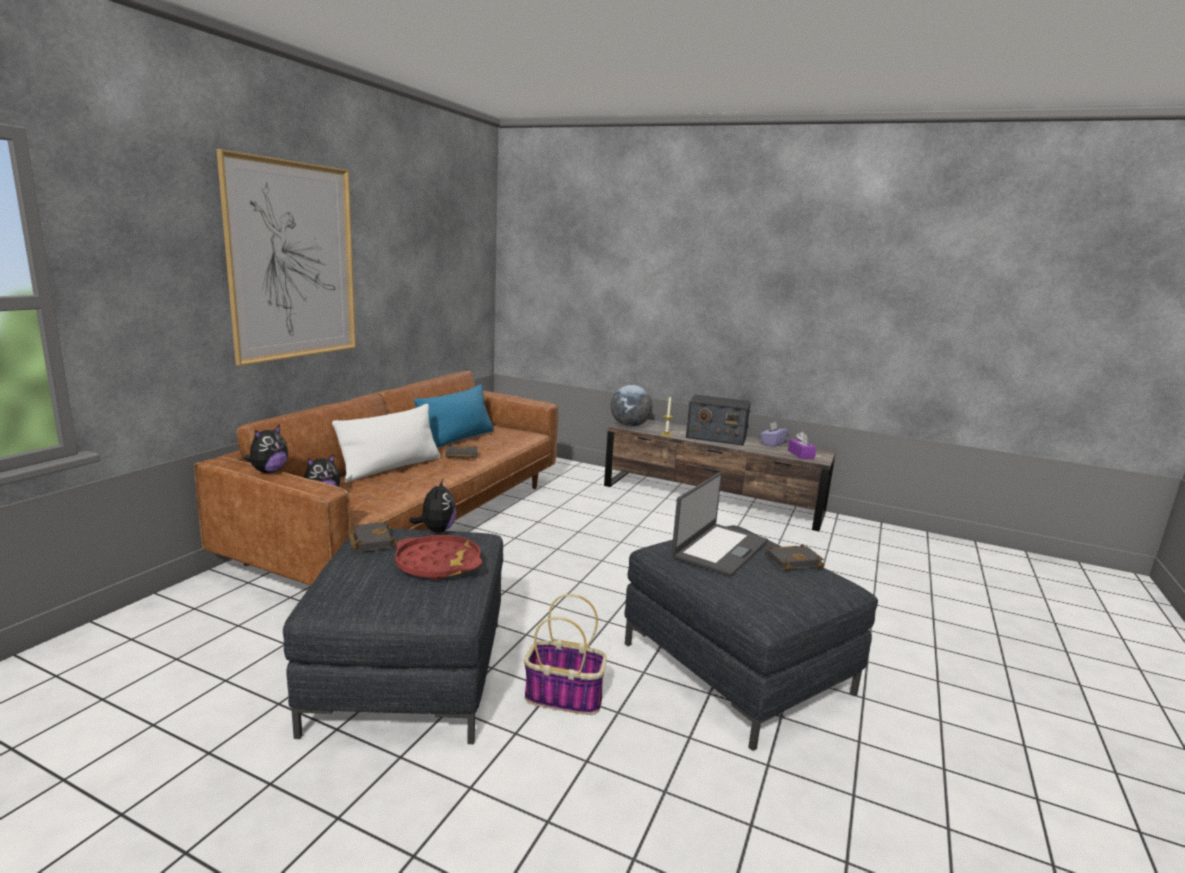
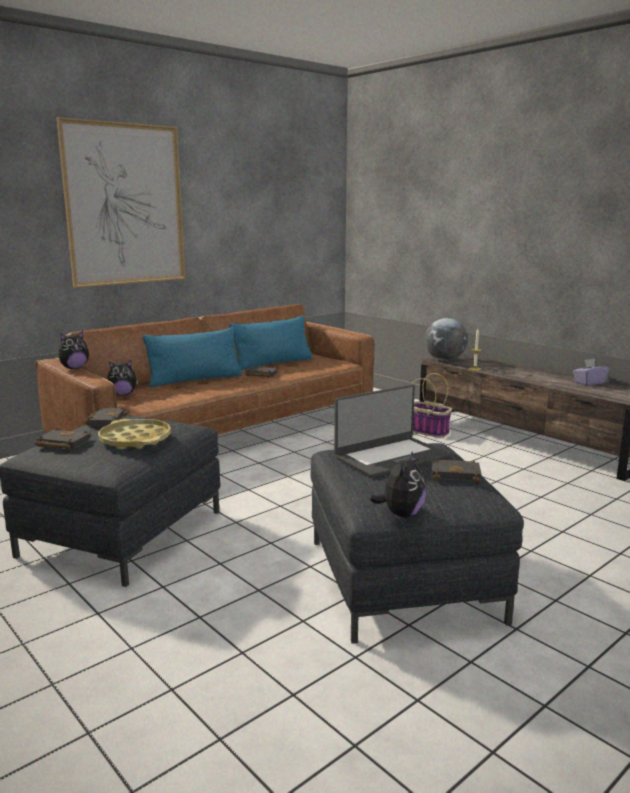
camera: 25 degrees right, 0 degrees up
(352, 583) = (61, 444): none -> black book
(391, 468) = (195, 380): white pillow -> blue pillow
(436, 530) = (165, 420): plush toy -> plush toy (401, 514)
(438, 564) = (135, 440): red tray -> yellow tray
(565, 697) = (225, 570): basket -> basket (428, 431)
(715, 437) = (528, 373): radio -> none
(800, 454) = (610, 394): purple tissue box -> none

